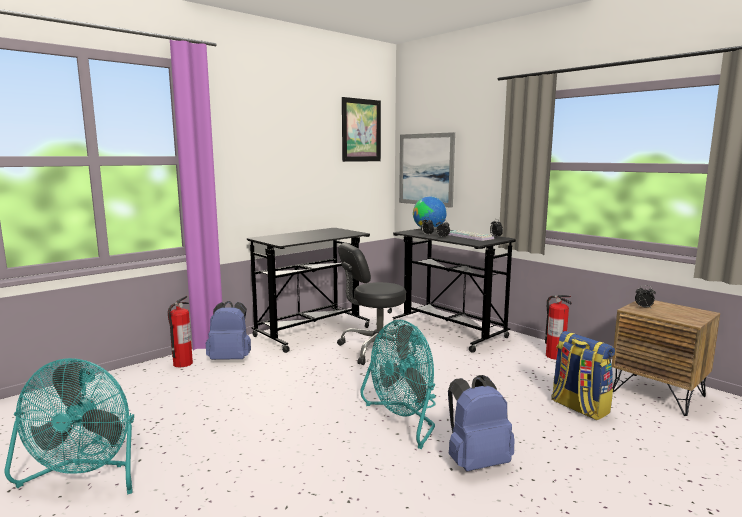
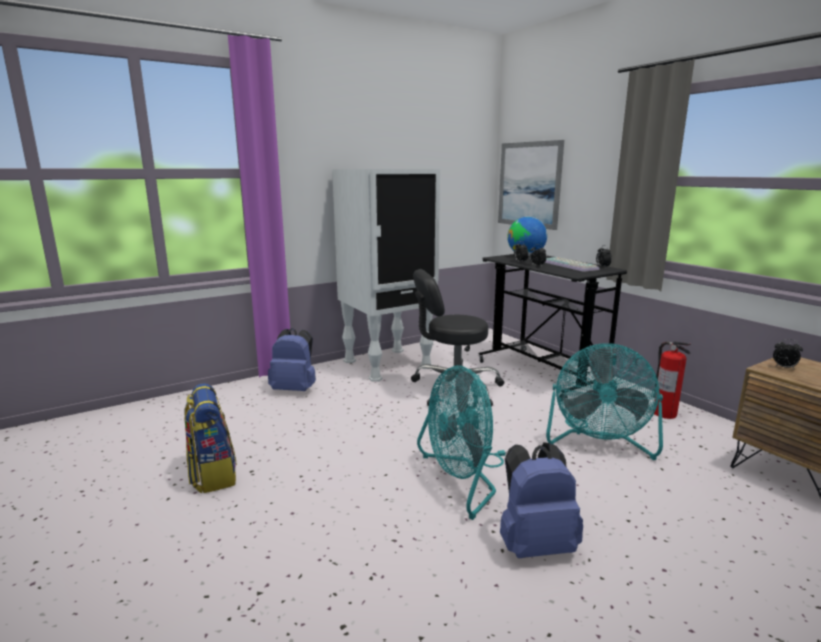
camera: 10 degrees right, 5 degrees up
(85, 474) = (110, 509): turquoise fan -> turquoise fan (595, 442)
(182, 363) = (245, 391): fire extinguisher -> none
(312, 331) = (388, 364): black desk -> white cabinet
(361, 130) = (455, 138): picture -> none
(578, 407) = (681, 485): backpack -> backpack (212, 474)

